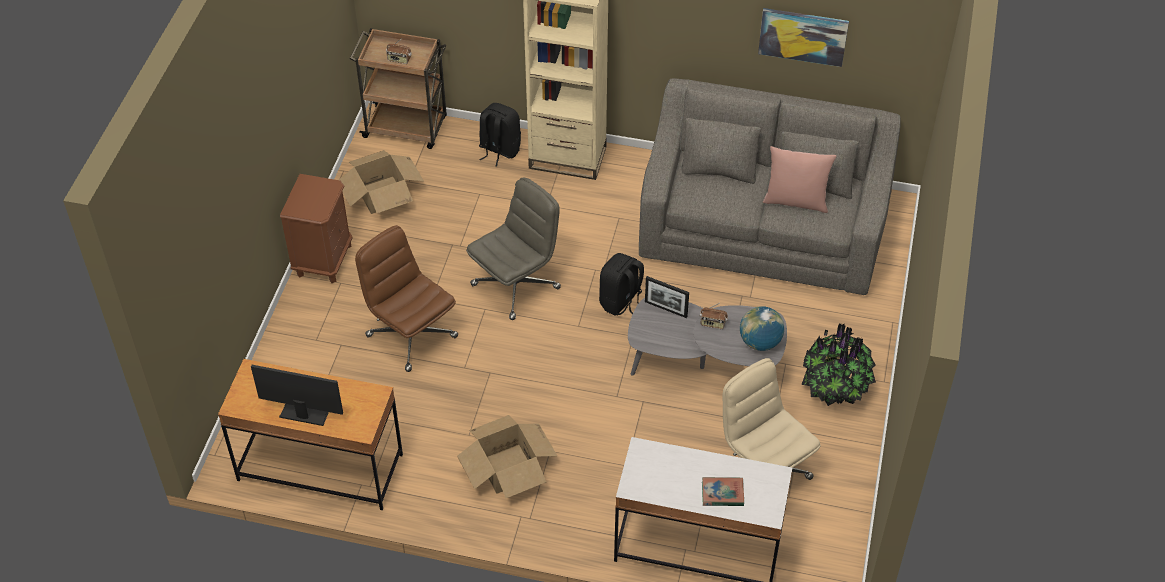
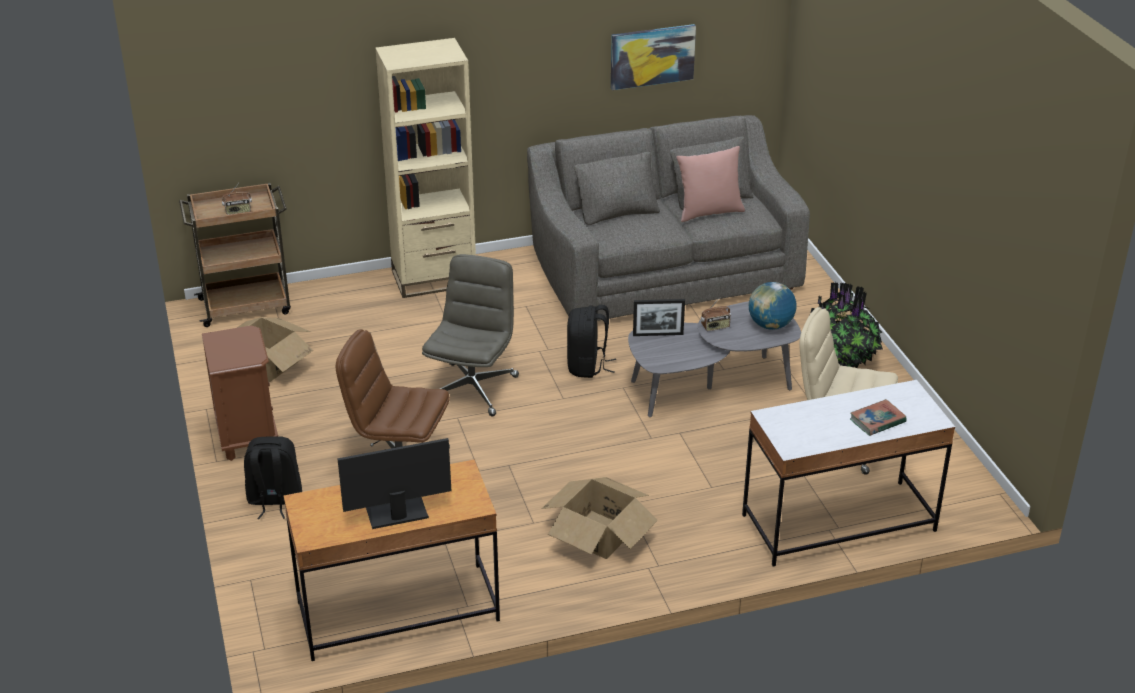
camera: 30 degrees left, 15 degrees down
(499, 150) = (359, 293): black backpack -> black backpack (274, 500)

